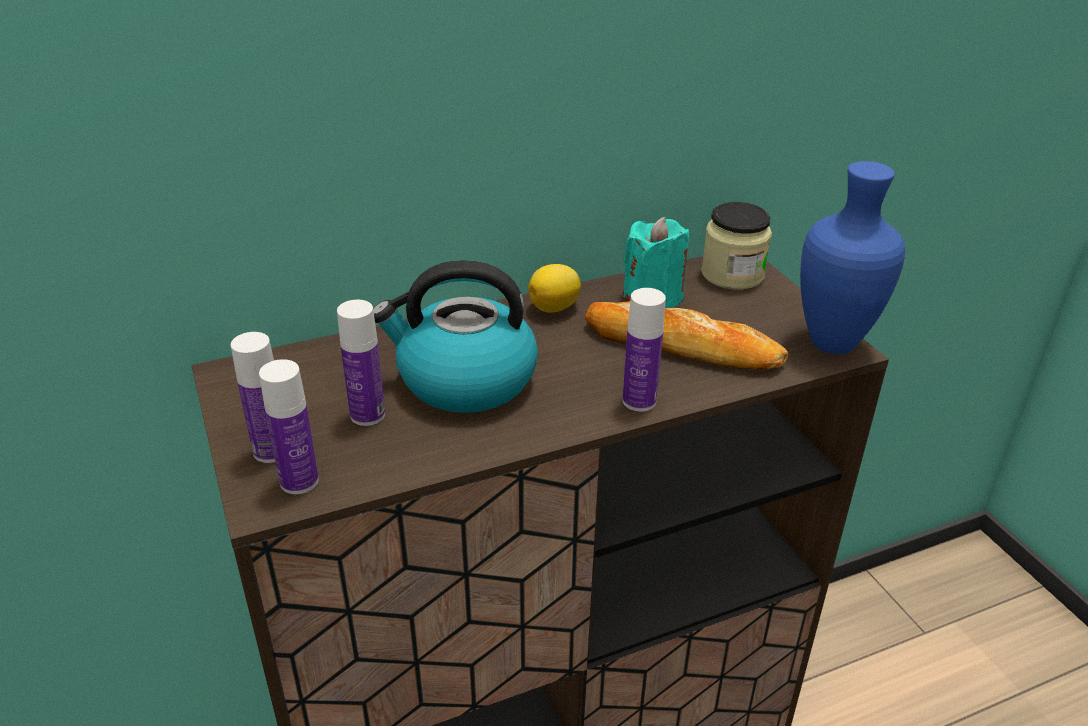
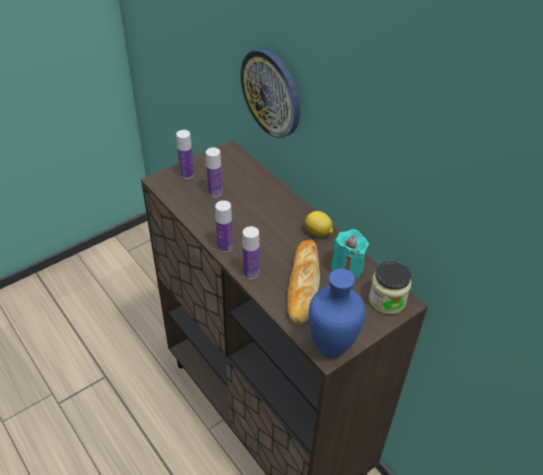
camera: 75 degrees right, 10 degrees up
(286, 157) = (271, 93): none -> wall clock
(299, 481) = (172, 186): bottle -> bottle (225, 246)
(464, 380) = (247, 214): kettle -> none

